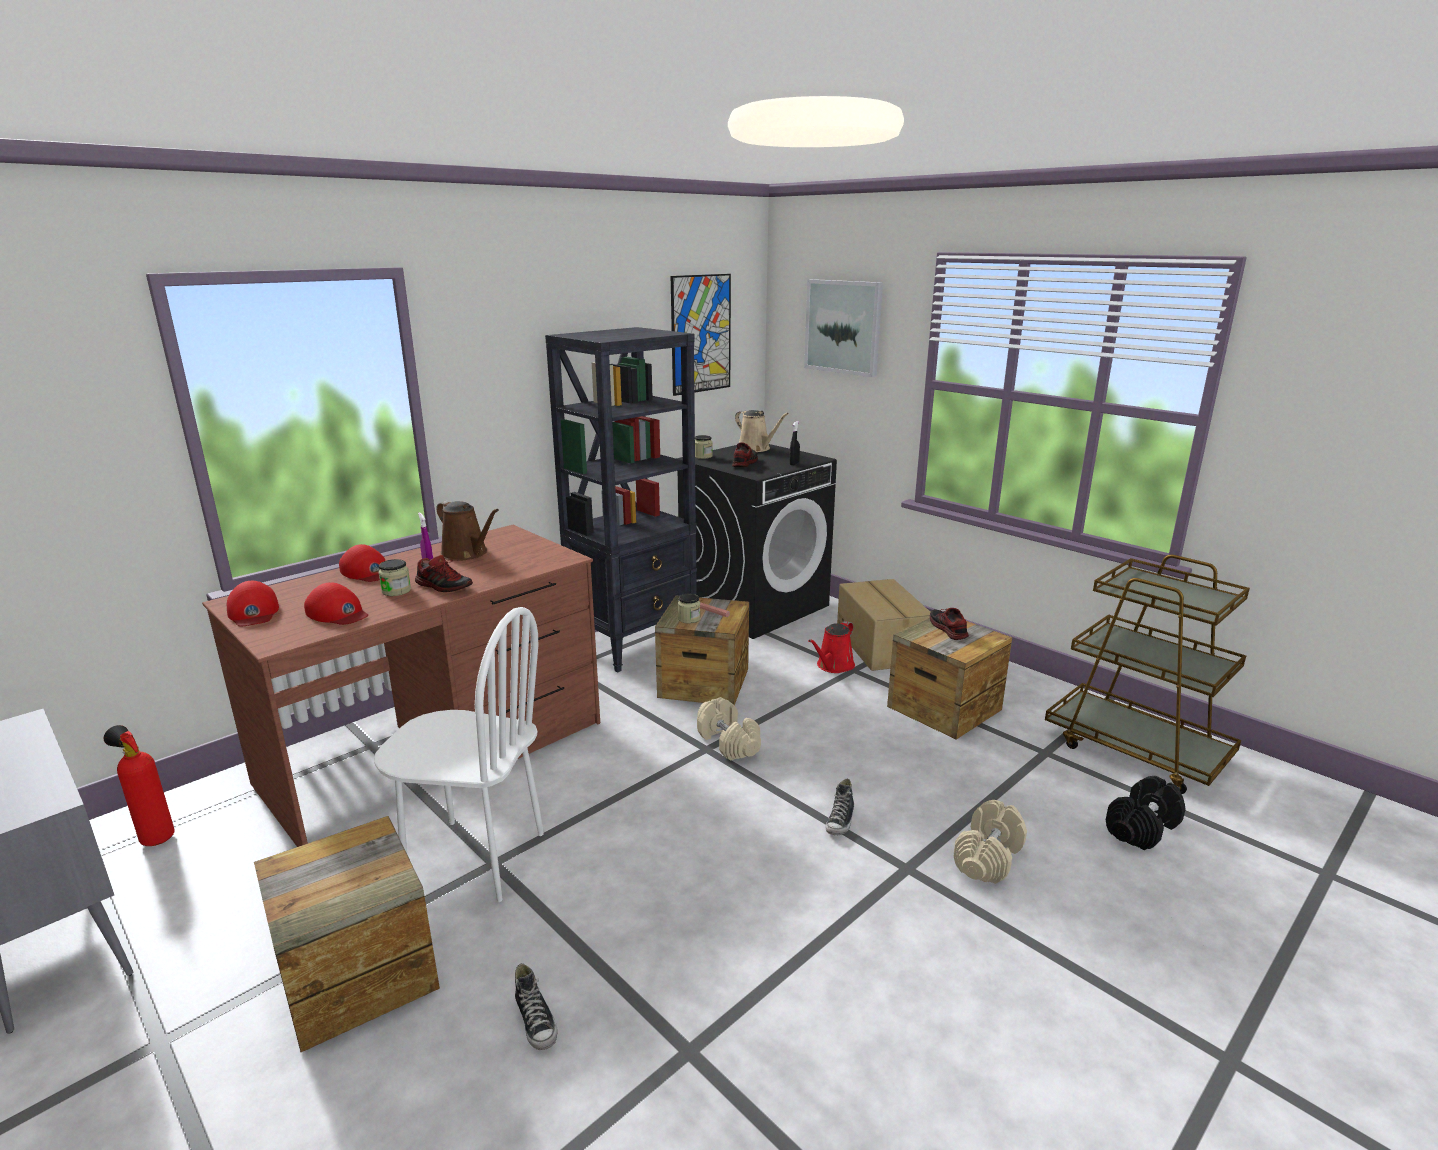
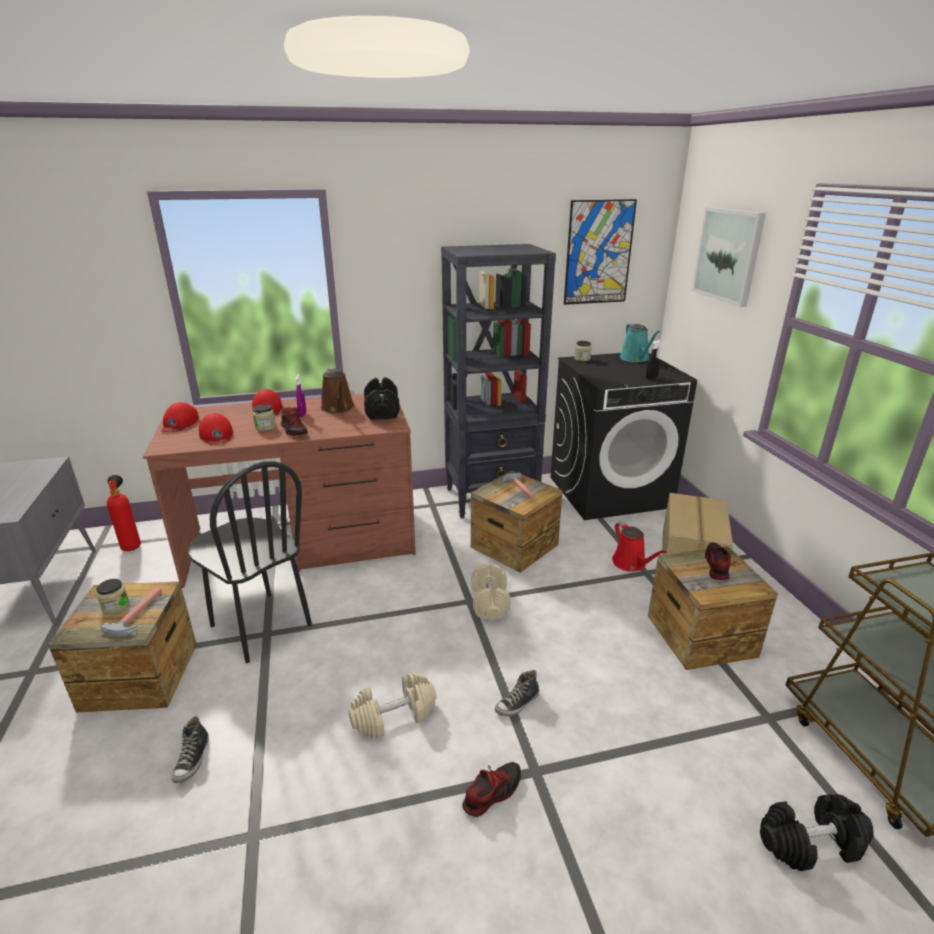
camera: 30 degrees right, 5 degrees up
(375, 865) = (140, 613): none -> hammer
(475, 858) = (260, 626): white chair -> black chair
(529, 546) = (382, 411): none -> black dumbbell
(689, 619) = (501, 493): jar -> jar (115, 606)
(744, 463) = (608, 370): shoe -> shoe (492, 792)
(756, 449) = (636, 359): beige watering can -> turquoise watering can
(833, 666) = (631, 563): red watering can -> red watering can turned 90 degrees counterclockwise
(988, 857) = (617, 796): beige dumbbell -> beige dumbbell (394, 716)

